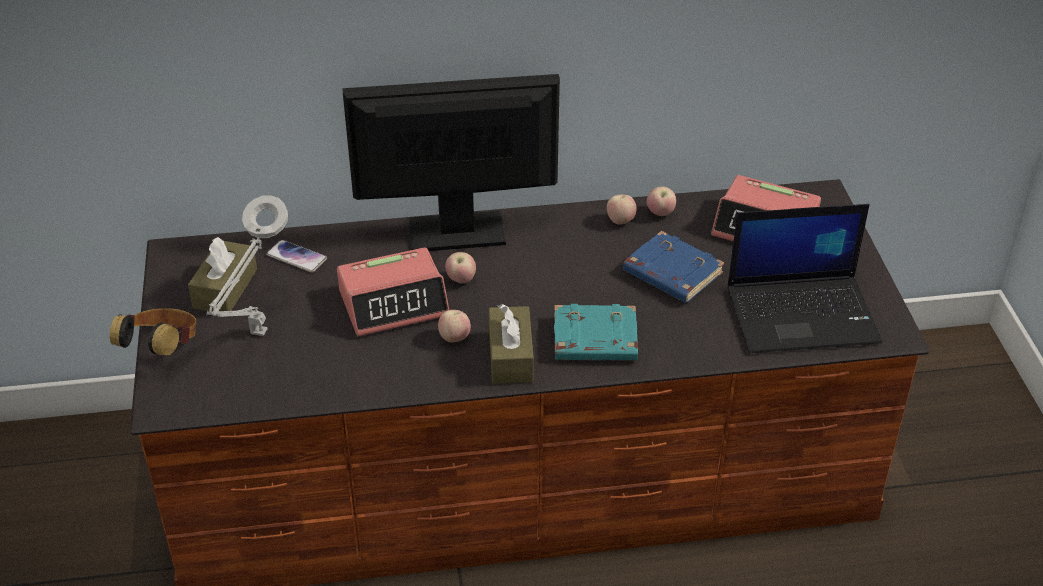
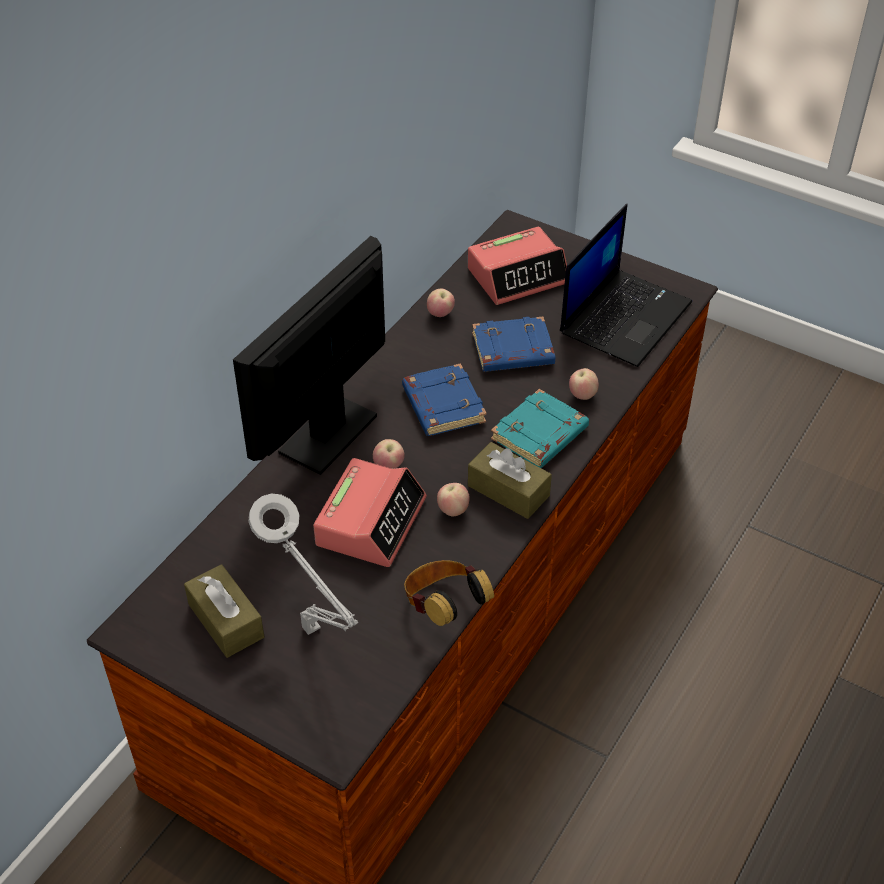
camera: 50 degrees left, 5 degrees up
(163, 350) = (260, 709): headphones -> headphones (444, 607)
(296, 257) = (240, 550): phone -> none
(560, 270) = (442, 405): none -> blue book
(620, 221) = (424, 339): apple -> apple (582, 395)

